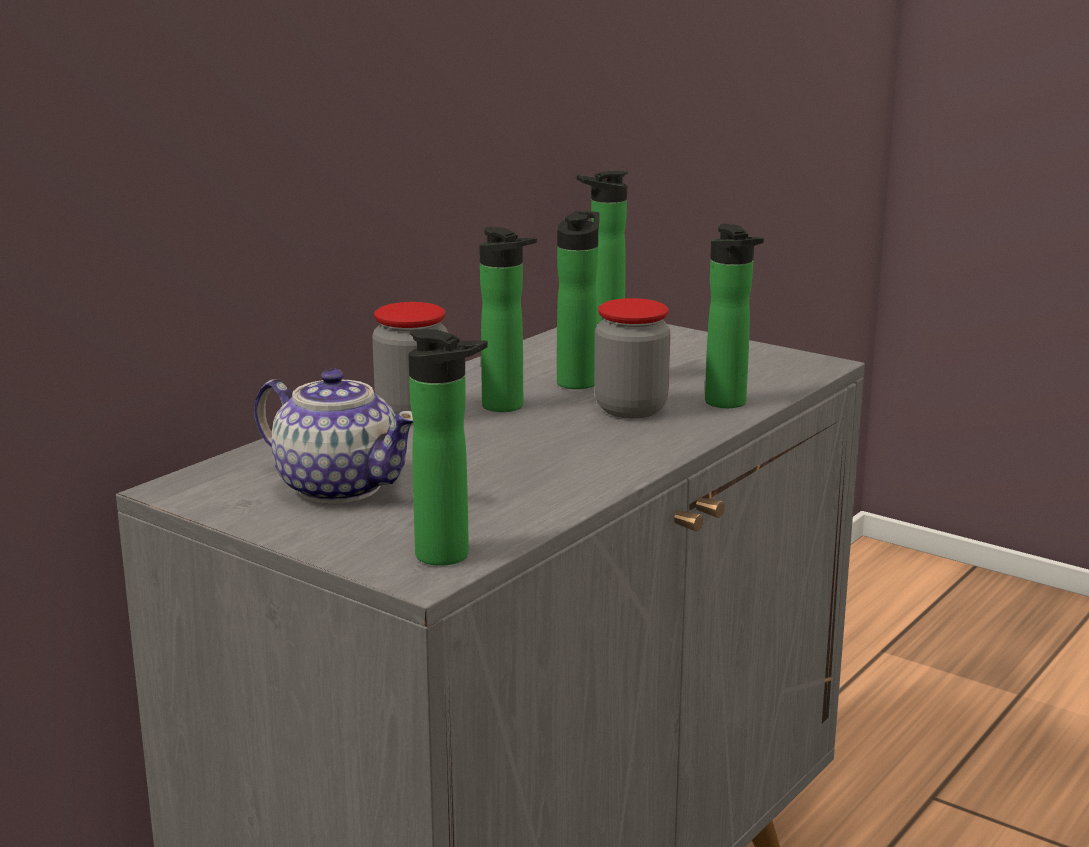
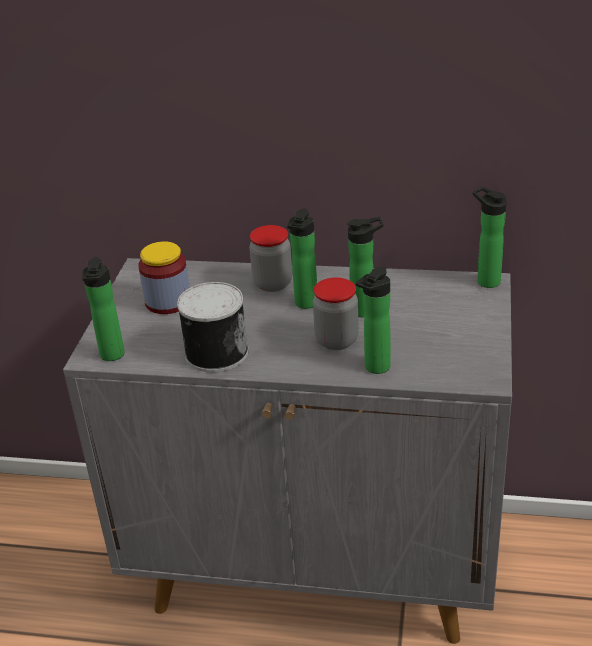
camera: 65 degrees right, 15 degrees up
(338, 486) = (168, 301): teapot -> jar
(553, 481) = (215, 352): none -> can

